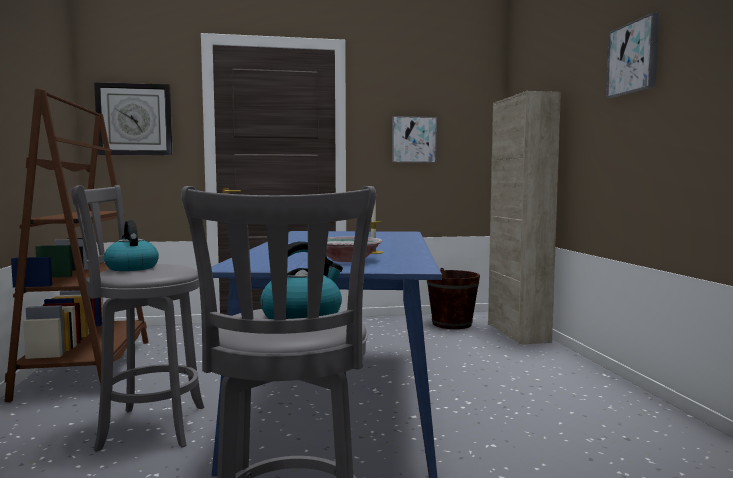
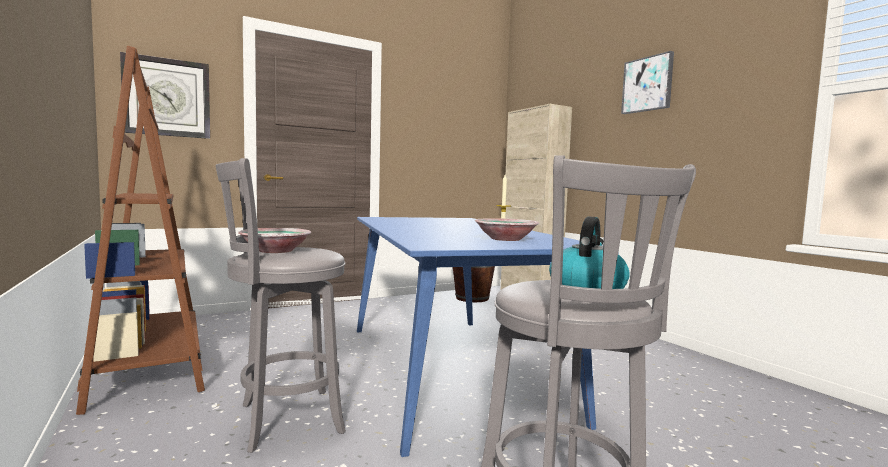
camera: 20 degrees left, 0 degrees up
(131, 268) = (275, 251): kettle -> bowl
(413, 139) = (436, 139): picture -> none

